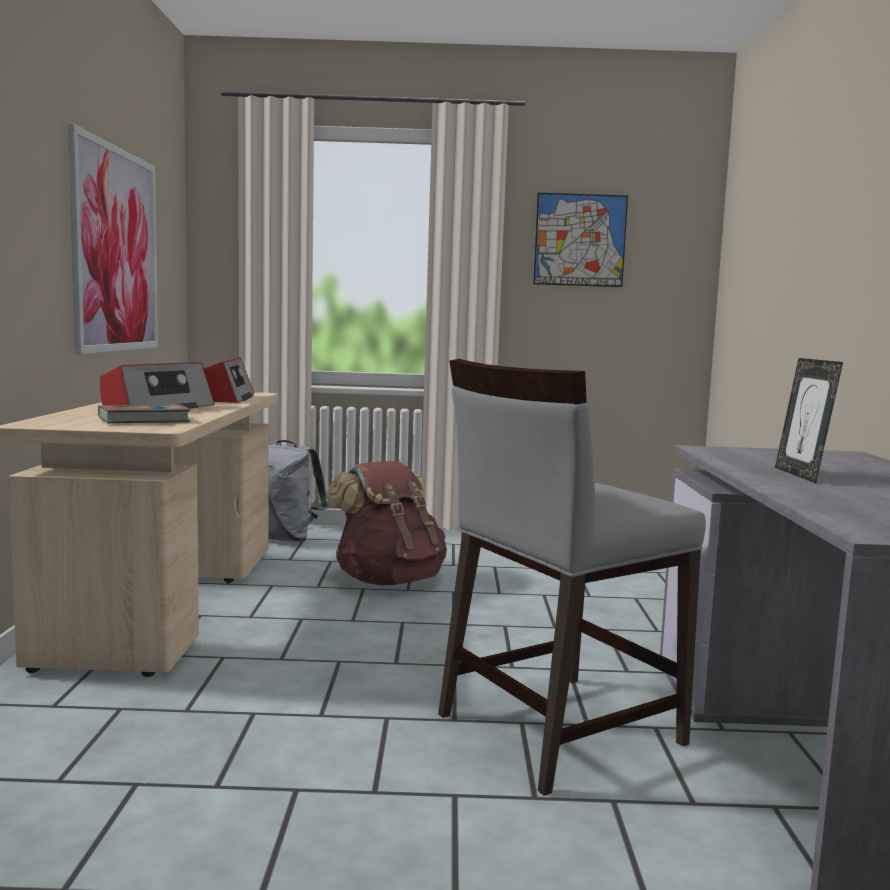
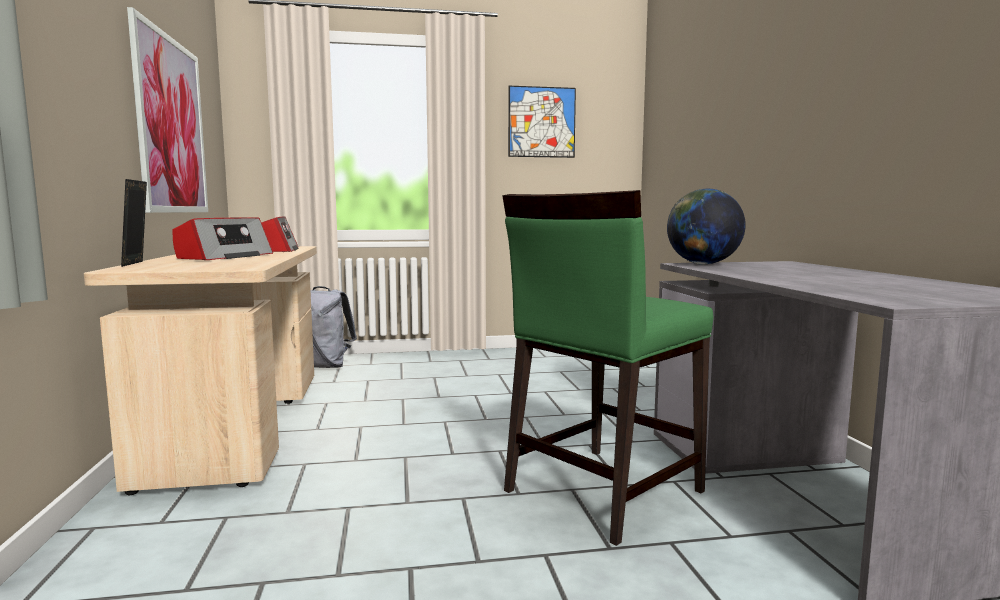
camera: 10 degrees left, 0 degrees up
(144, 420) = (222, 264): book -> none
(388, 581) = (421, 391): brown backpack -> none
(556, 728) = (601, 491): grey chair -> green chair
(728, 451) = (703, 264): none -> globe
(801, 475) = (778, 274): picture frame -> picture frame (138, 264)

